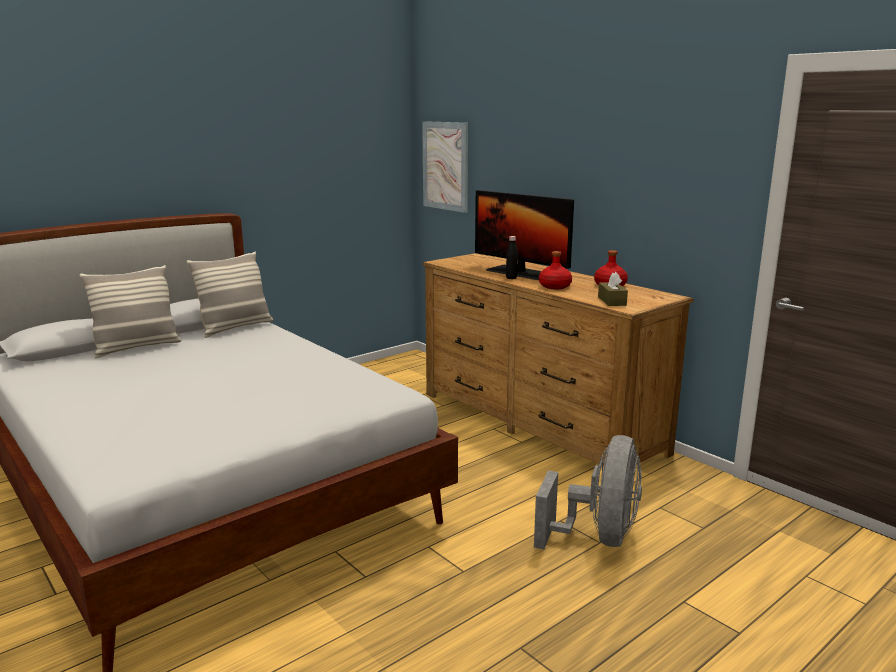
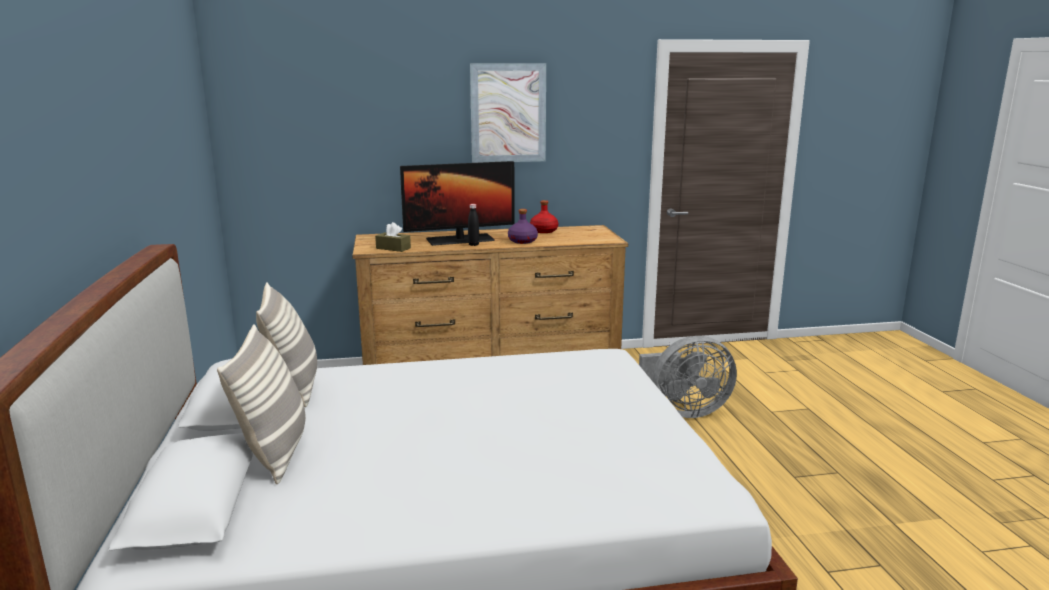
camera: 60 degrees left, 0 degrees up
(445, 166) = (277, 147): picture -> picture (508, 113)
(554, 286) = (522, 241): red bottle -> purple bottle
(598, 537) = (684, 411): grey fan -> grey fan turned 120 degrees clockwise
(612, 301) = (587, 239): brown tissue box -> brown tissue box (393, 248)

